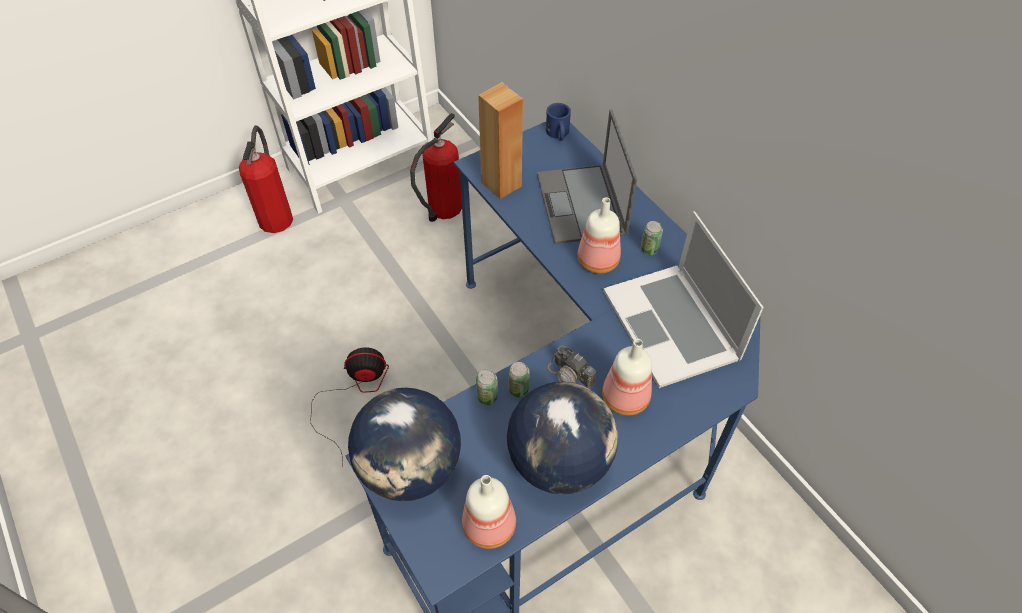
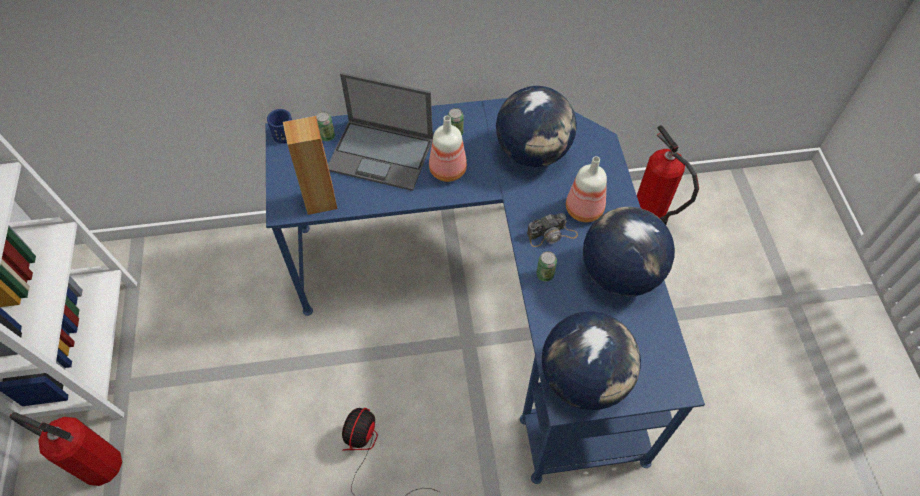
camera: 65 degrees left, 5 degrees up
(443, 209) = (203, 298): fire extinguisher -> fire extinguisher (653, 210)
(487, 397) = (542, 299): can -> can (327, 136)
(490, 524) = (654, 340): bottle -> none
(671, 324) = (533, 152): laptop -> globe

